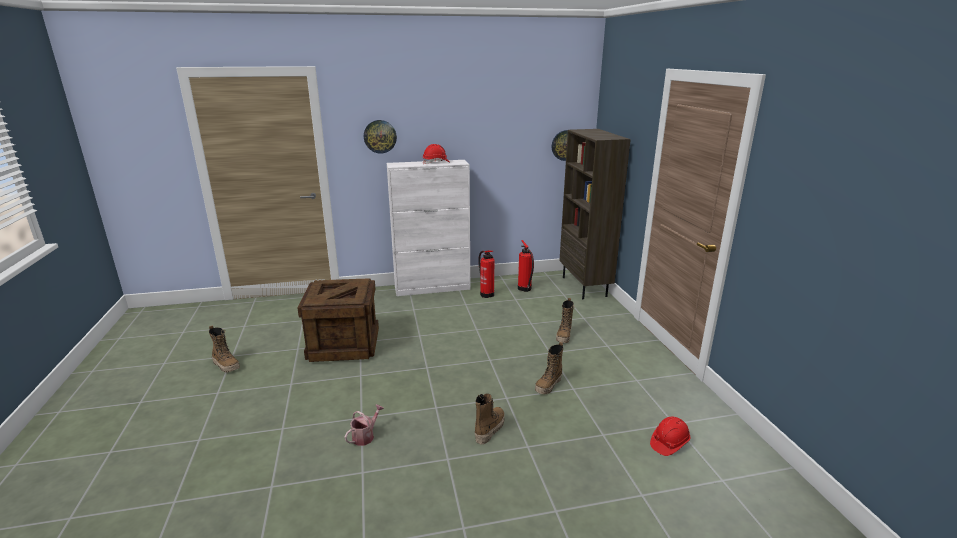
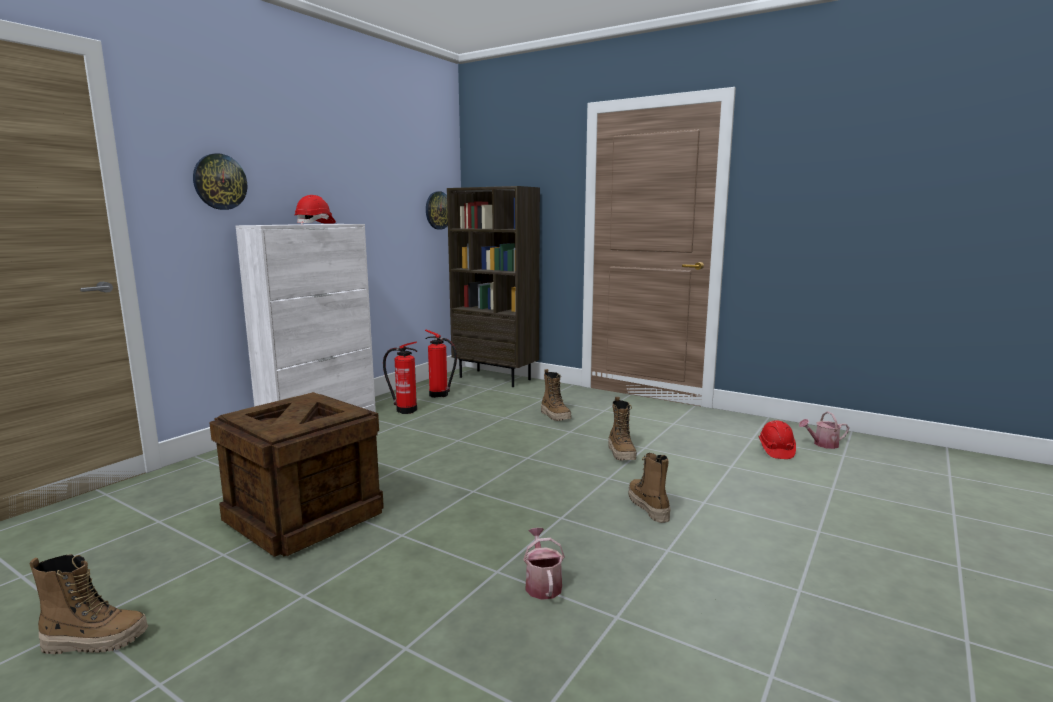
camera: 45 degrees left, 10 degrees down
(727, 461) = (822, 444): none -> watering can

